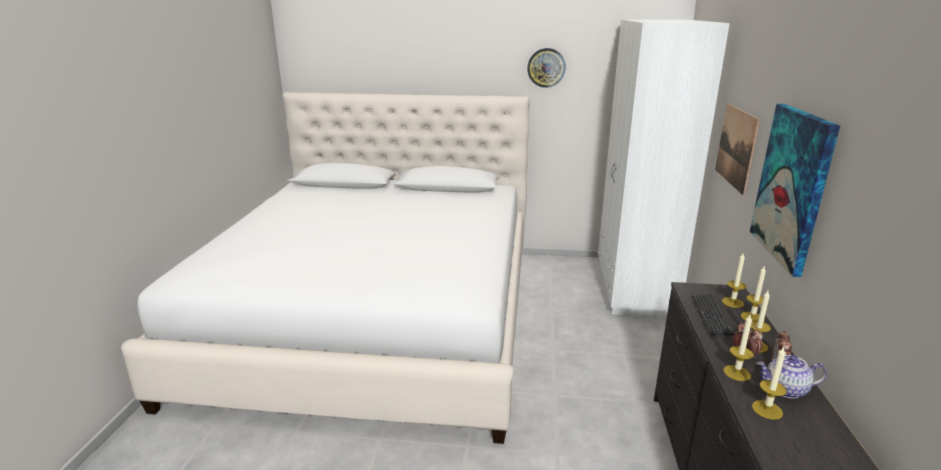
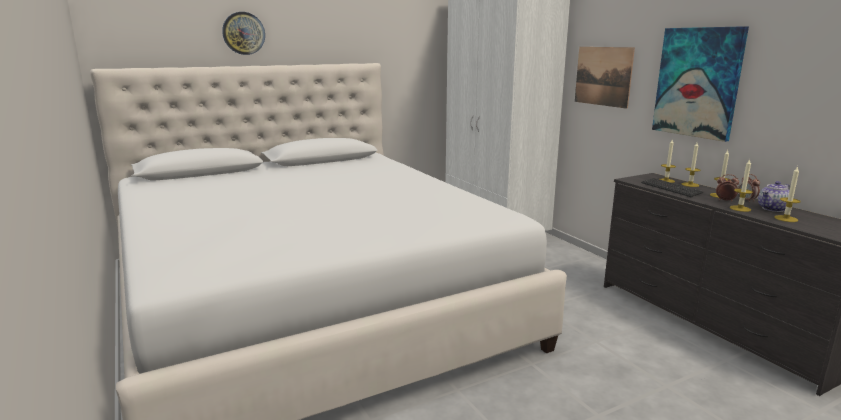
camera: 35 degrees left, 5 degrees down
(546, 67) = (388, 36): wall clock -> wall clock (243, 33)

